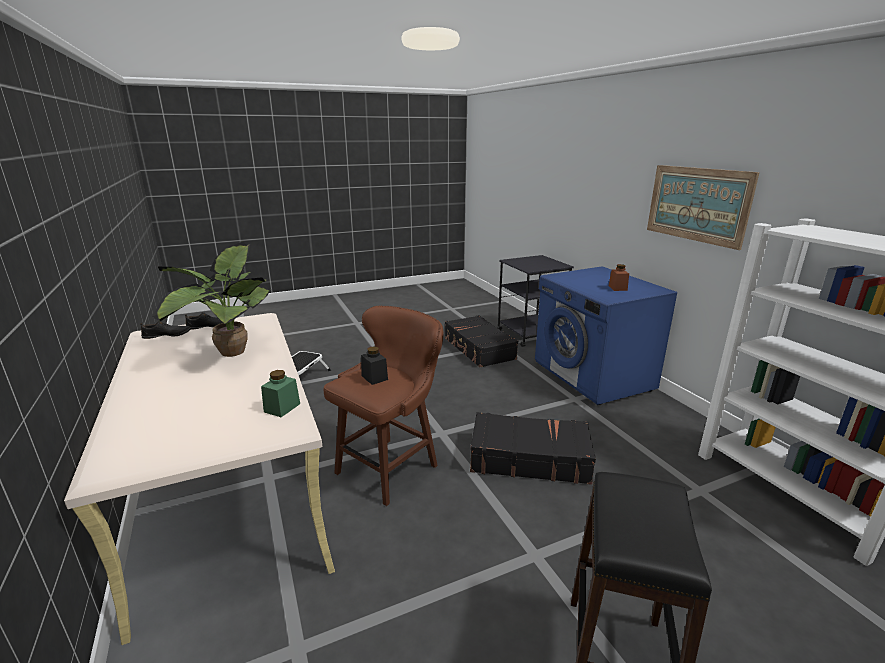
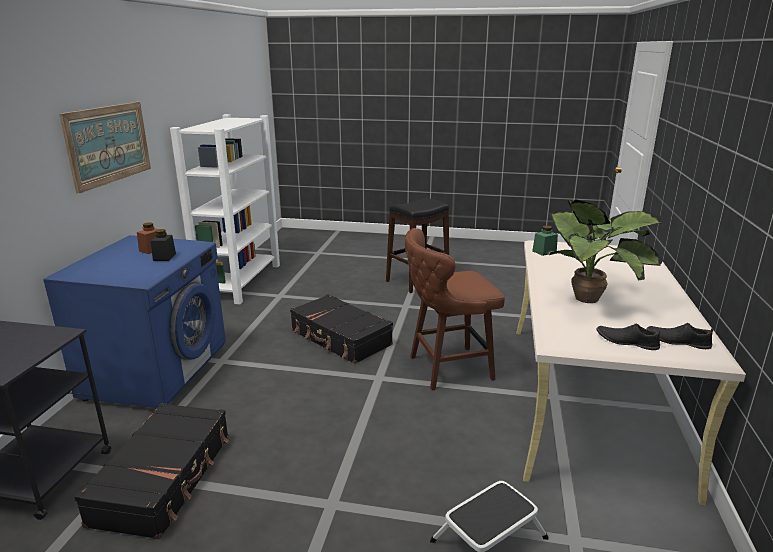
camera: 145 degrees left, 0 degrees up
(374, 377) = (463, 278): black jar -> black jar (164, 257)

